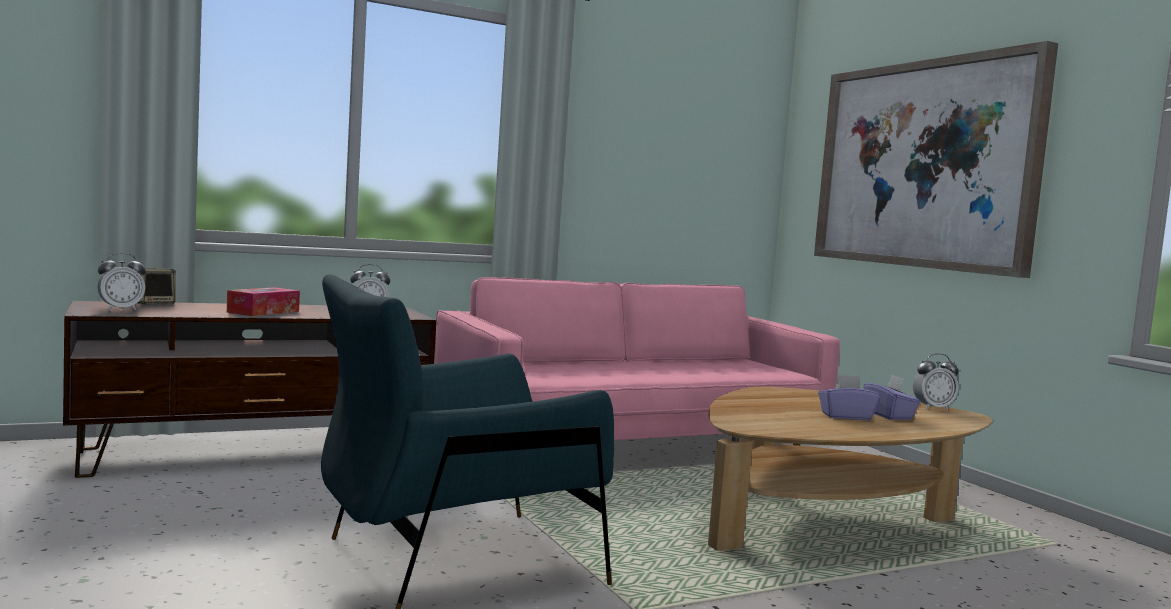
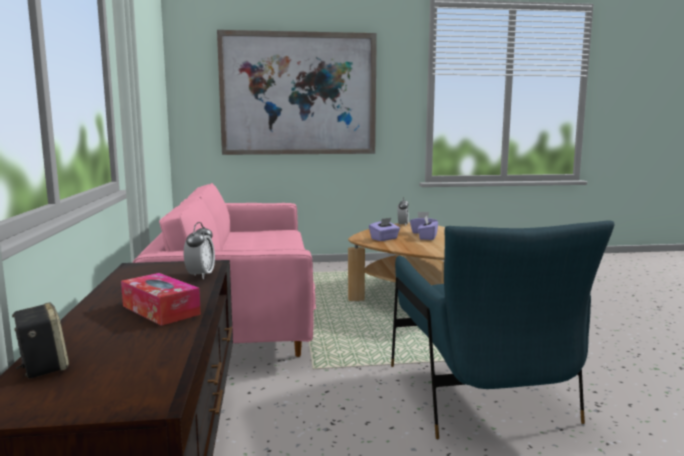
camera: 70 degrees left, 5 degrees up
(121, 309) = (112, 383): alarm clock -> none
(789, 398) = (384, 239): none -> purple tissue box

